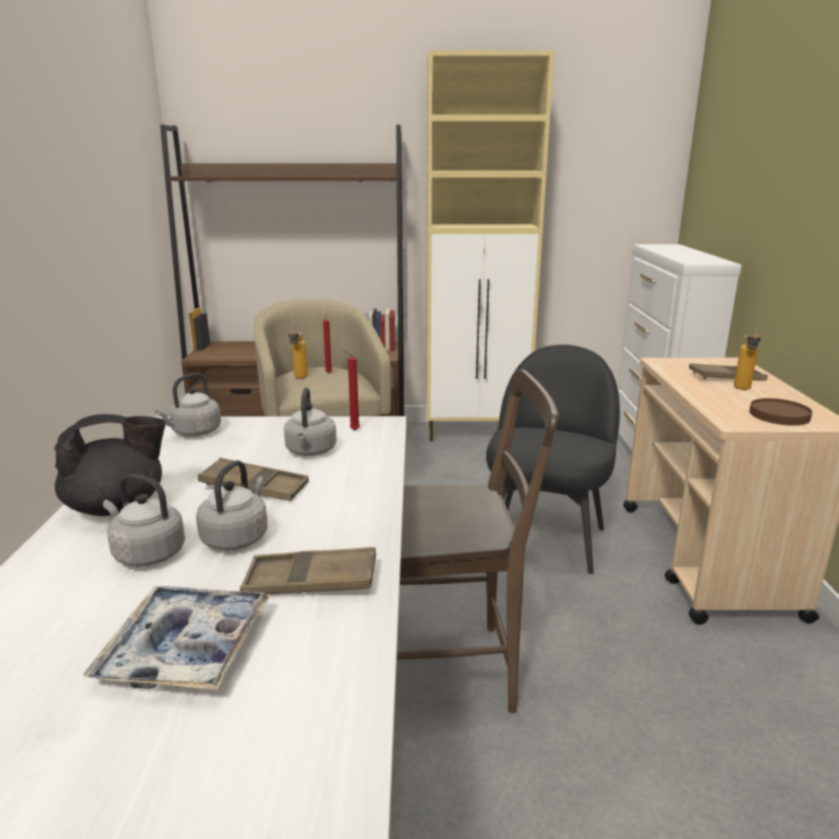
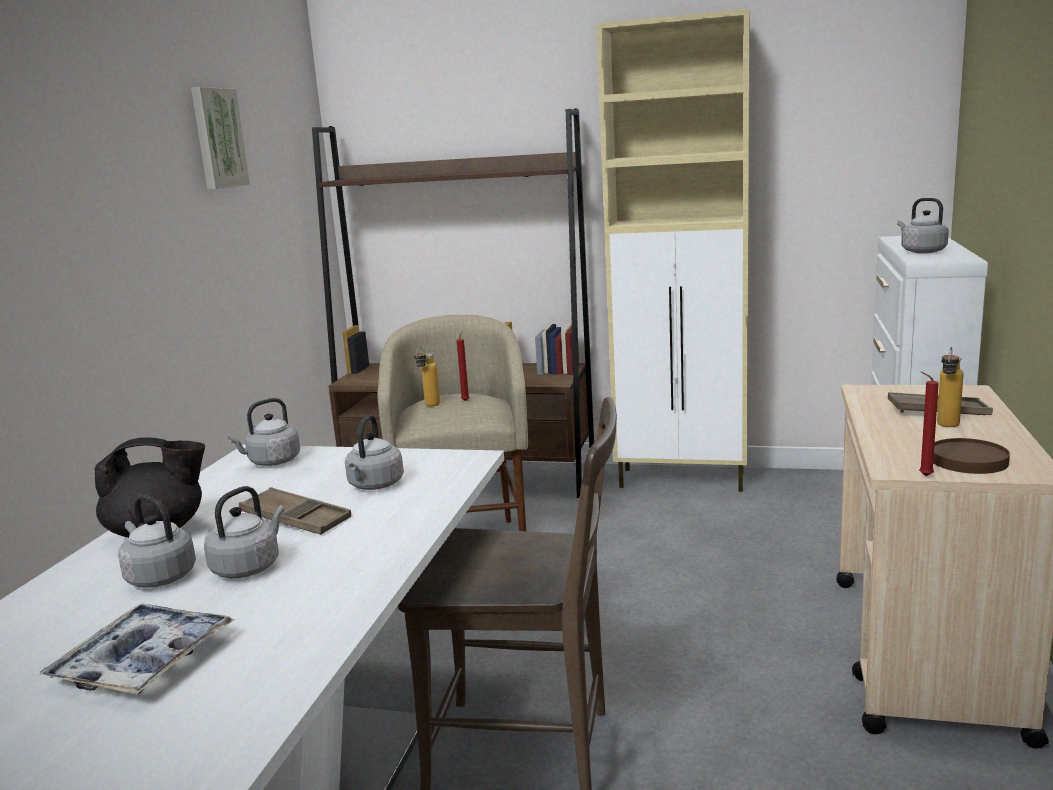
camera: 15 degrees right, 5 degrees down
(85, 124) = (217, 138): none -> picture
(311, 581) = (291, 612): brown tray -> none
(353, 430) = (434, 464): red candle -> red candle (923, 476)
(545, 537) = (716, 612): black chair -> none
(682, 255) = (921, 251): none -> grey kettle

